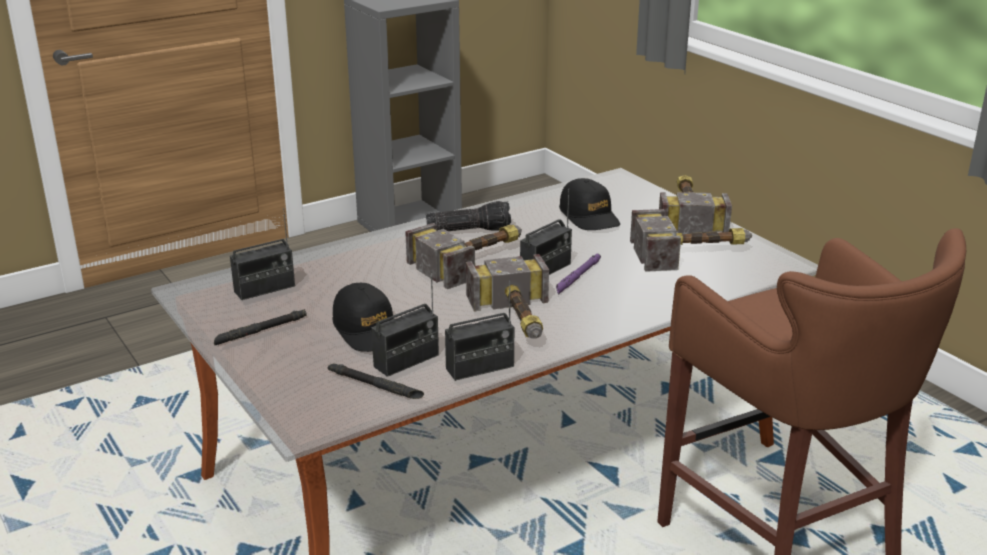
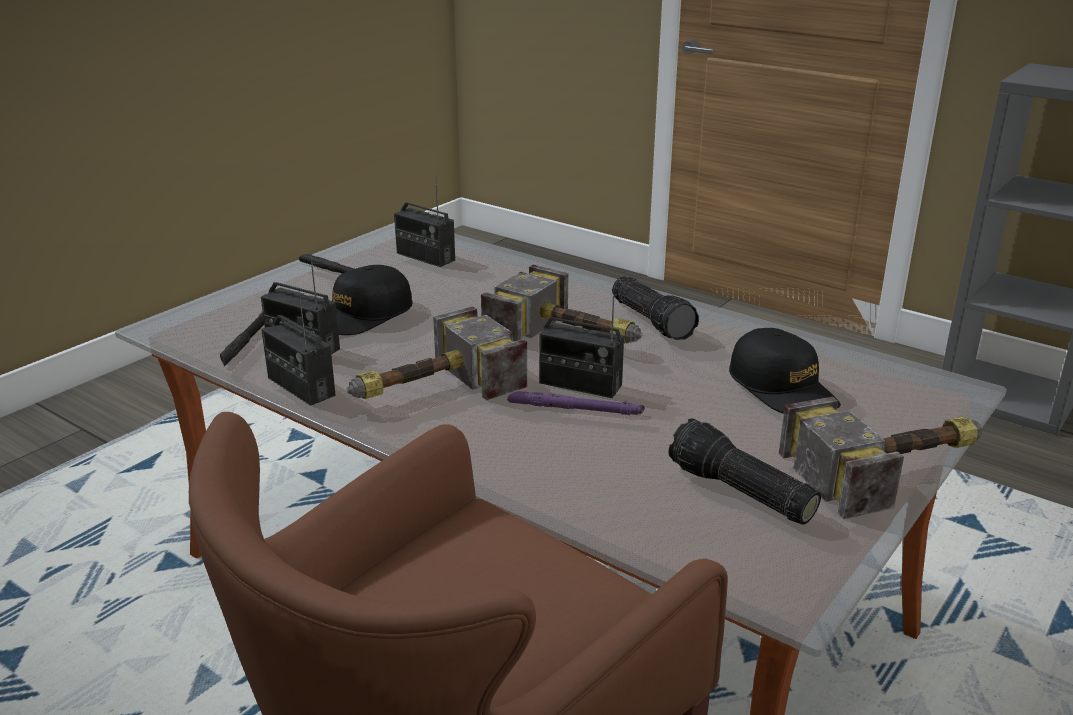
camera: 70 degrees right, 0 degrees up
(589, 216) = (782, 388): black cap -> black cap turned 75 degrees counterclockwise
(694, 253) = (738, 492): hammer -> flashlight

